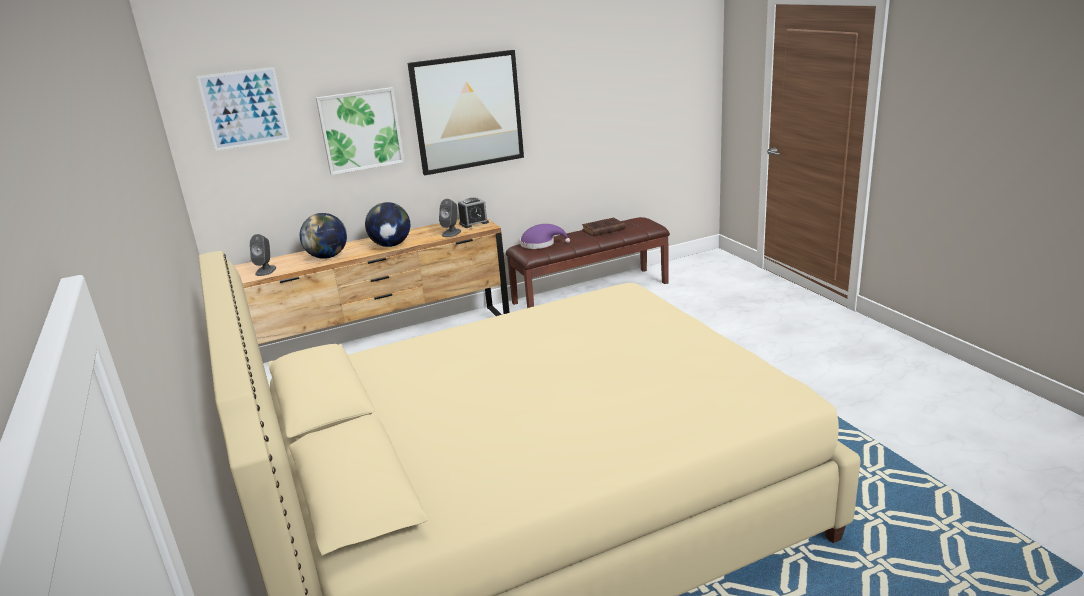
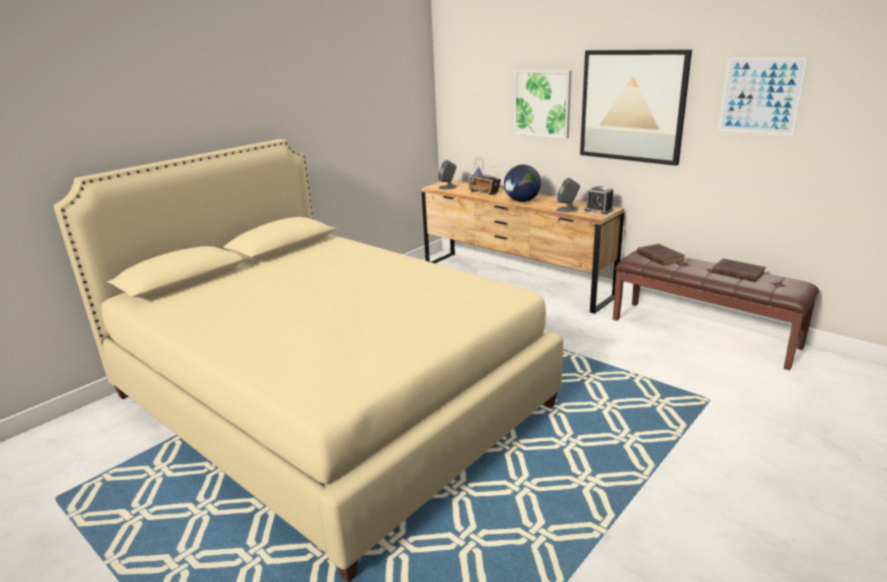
camera: 65 degrees right, 0 degrees up
(244, 108) = (474, 70): picture -> picture (760, 96)
(327, 256) = (484, 193): globe -> radio
(540, 244) = (659, 257): purple hat -> brown book

